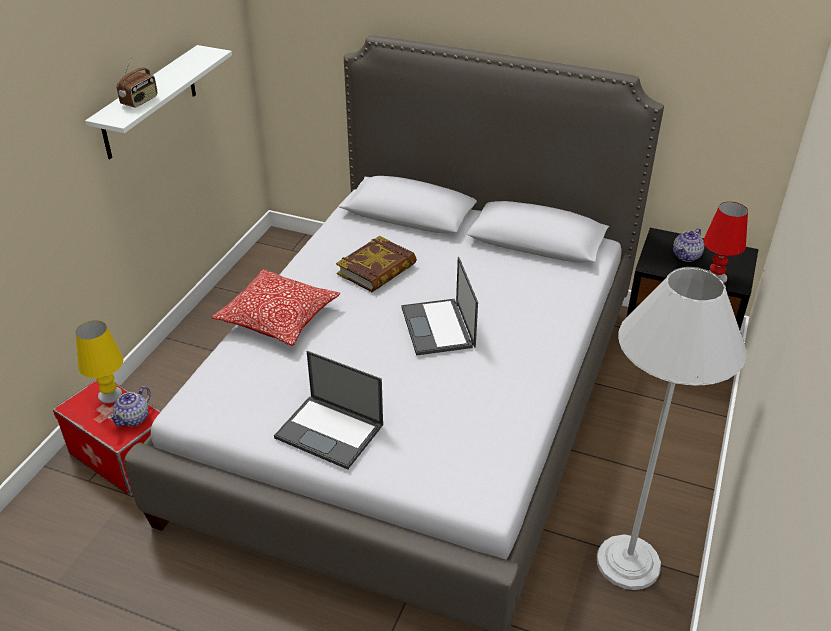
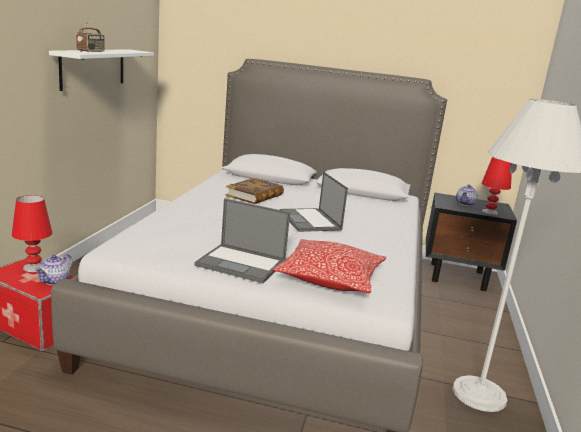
camera: 10 degrees left, 20 degrees down
(109, 395) = (33, 267): yellow table lamp -> red table lamp
(278, 318) = (184, 211): pillow -> pillow (330, 279)

